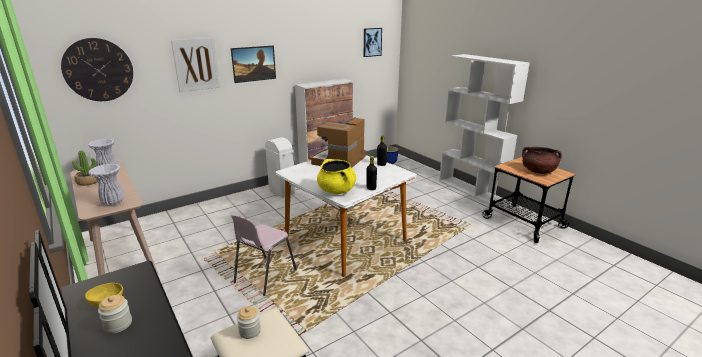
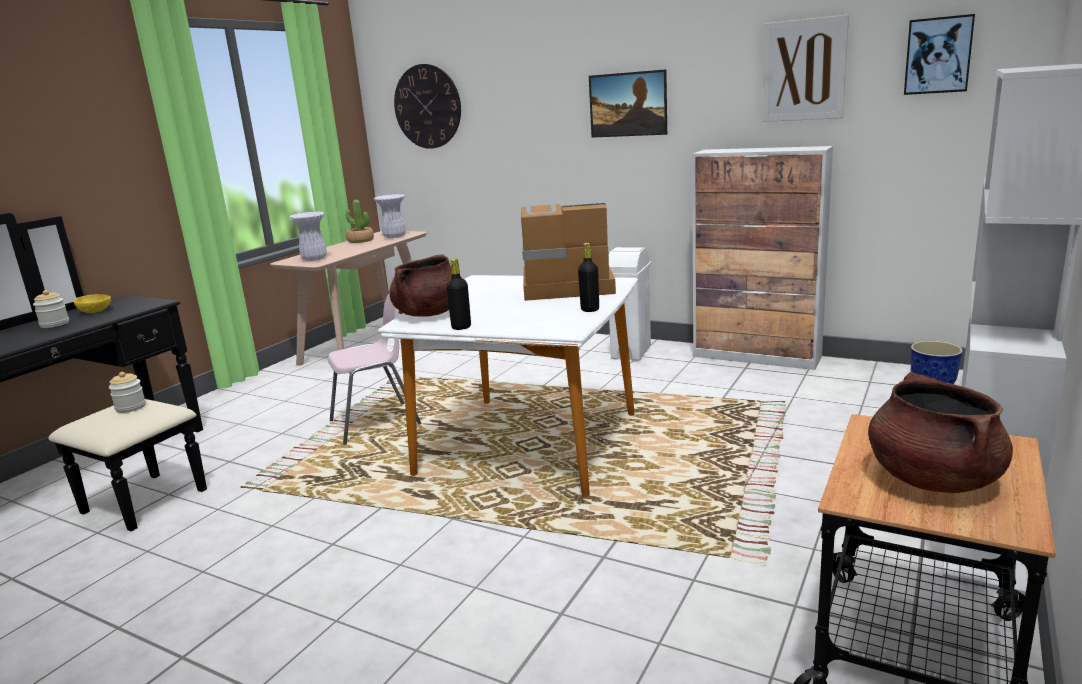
camera: 65 degrees right, 5 degrees down
(196, 64) = (537, 103): picture -> picture (804, 70)
(264, 276) = (376, 423): pink chair -> pink chair turned 150 degrees clockwise
(337, 190) = (429, 313): yellow cooking pot -> brown cooking pot

